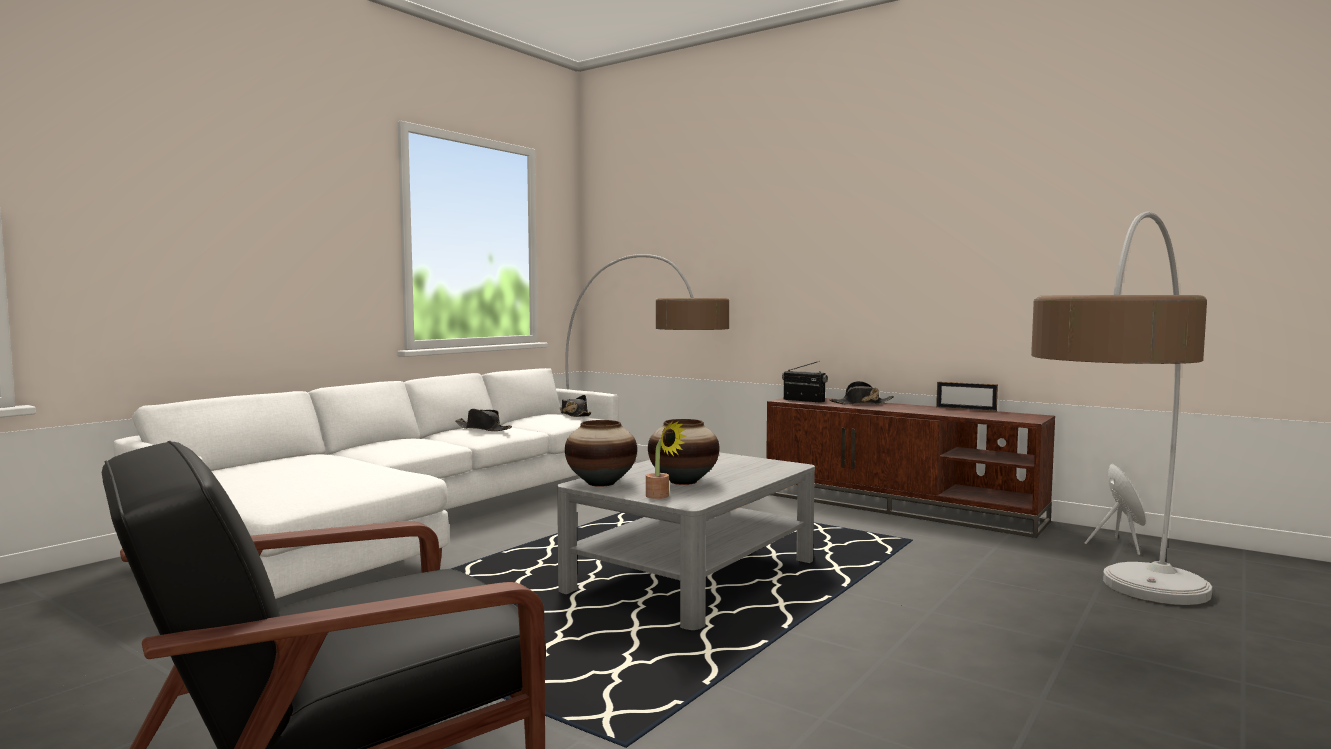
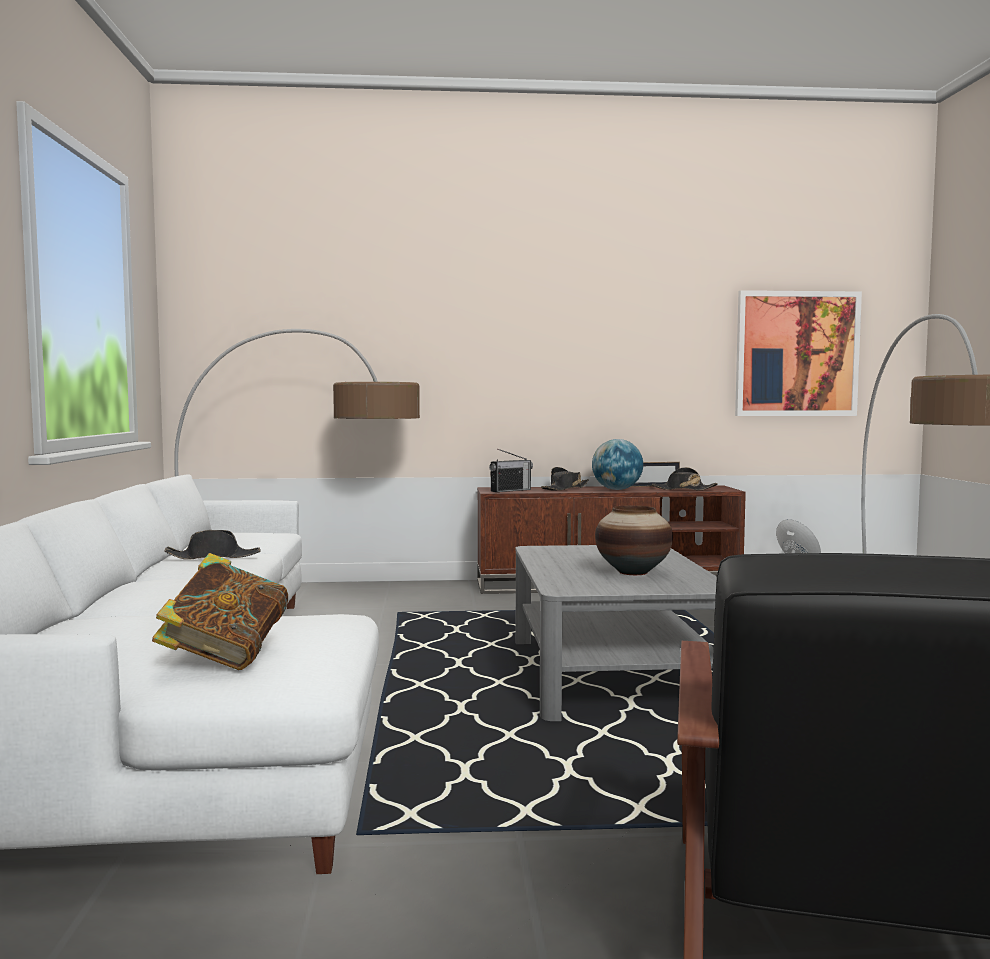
camera: 40 degrees left, 0 degrees up
(280, 483) = (225, 657): none -> book
(574, 415) = (258, 530): black hat -> black hat (683, 489)
(601, 483) = (576, 586): vase -> none
(661, 496) = (670, 586): potted plant -> none
(803, 401) = (510, 490): radio -> radio turned 150 degrees clockwise
(906, 409) = (617, 489): none -> globe
(1163, 259) = (796, 354): none -> picture

